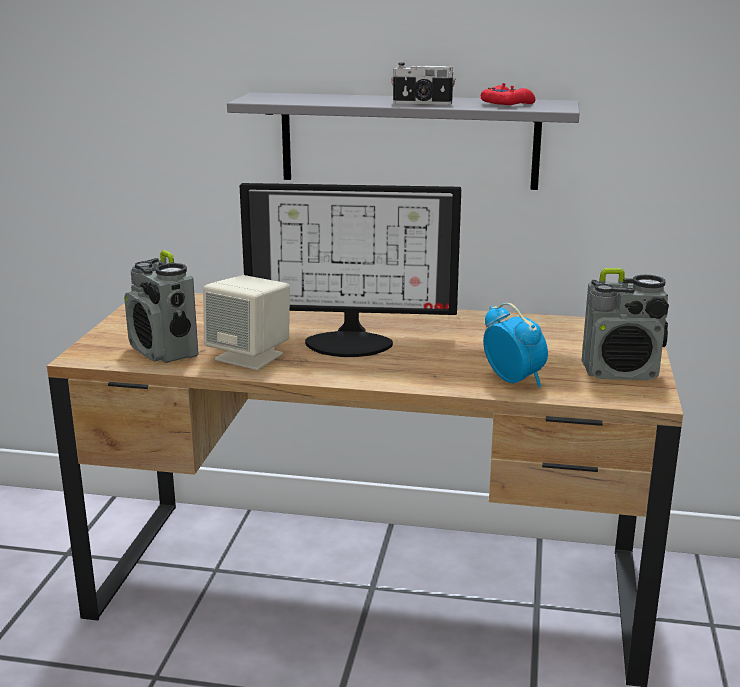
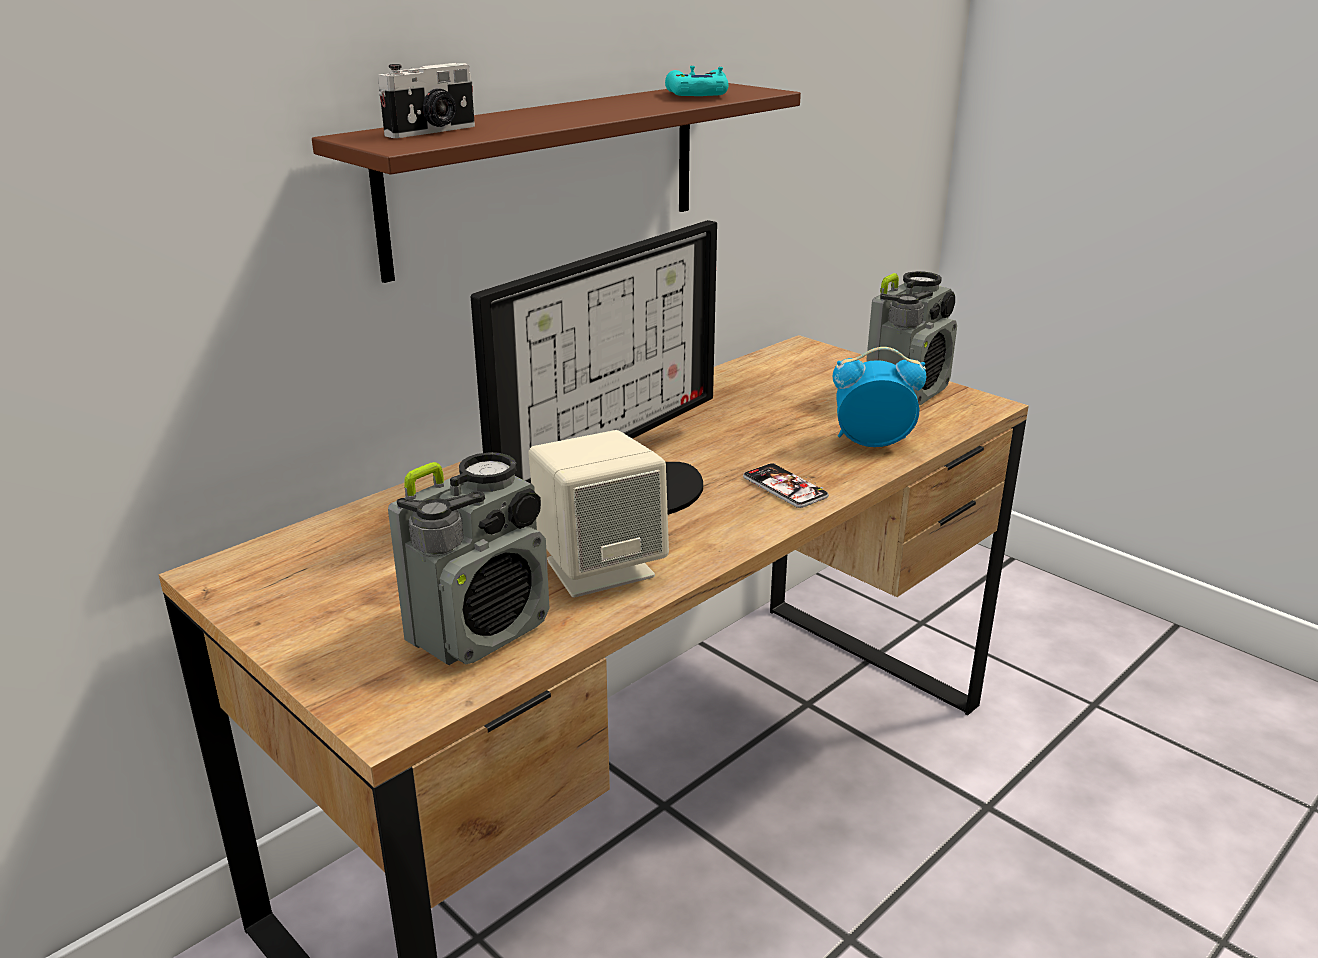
camera: 55 degrees left, 5 degrees up
(164, 352) = (481, 630): radio -> radio turned 45 degrees counterclockwise
(407, 372) = (784, 487): none -> phone
(409, 140) = (547, 175): grey shelf -> brown shelf
(422, 103) = (622, 109): camera -> camera (433, 131)
(507, 103) = (696, 95): red game controller -> turquoise game controller

